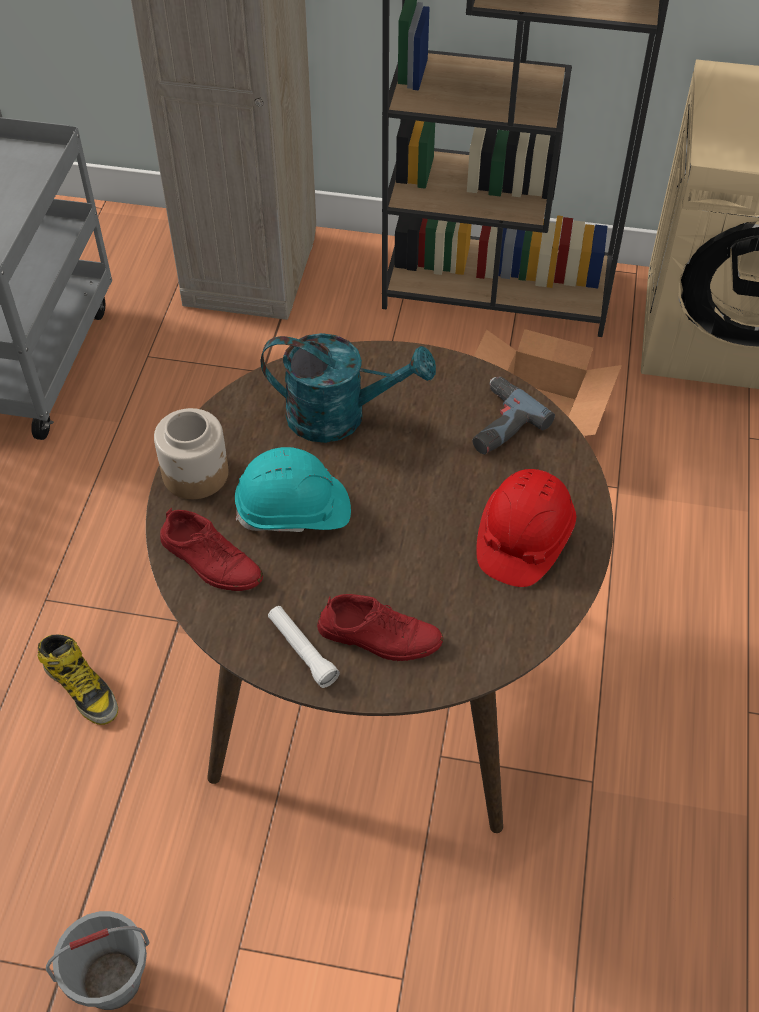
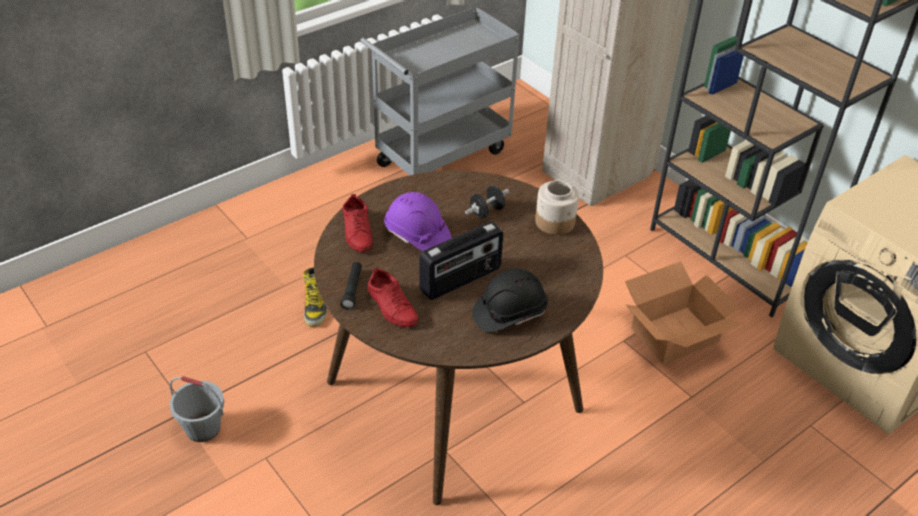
camera: 40 degrees right, 10 degrees down
(196, 473) = (393, 196): jar -> jar (555, 222)
(294, 511) = (417, 235): turquoise hard hat -> purple hard hat
(302, 651) = (352, 289): white flashlight -> black flashlight
(340, 416) = (487, 212): turquoise watering can -> black dumbbell
(418, 535) = (461, 280): none -> radio
(497, 423) = (561, 259): power drill -> none
(523, 539) = (509, 313): red hard hat -> black hard hat

